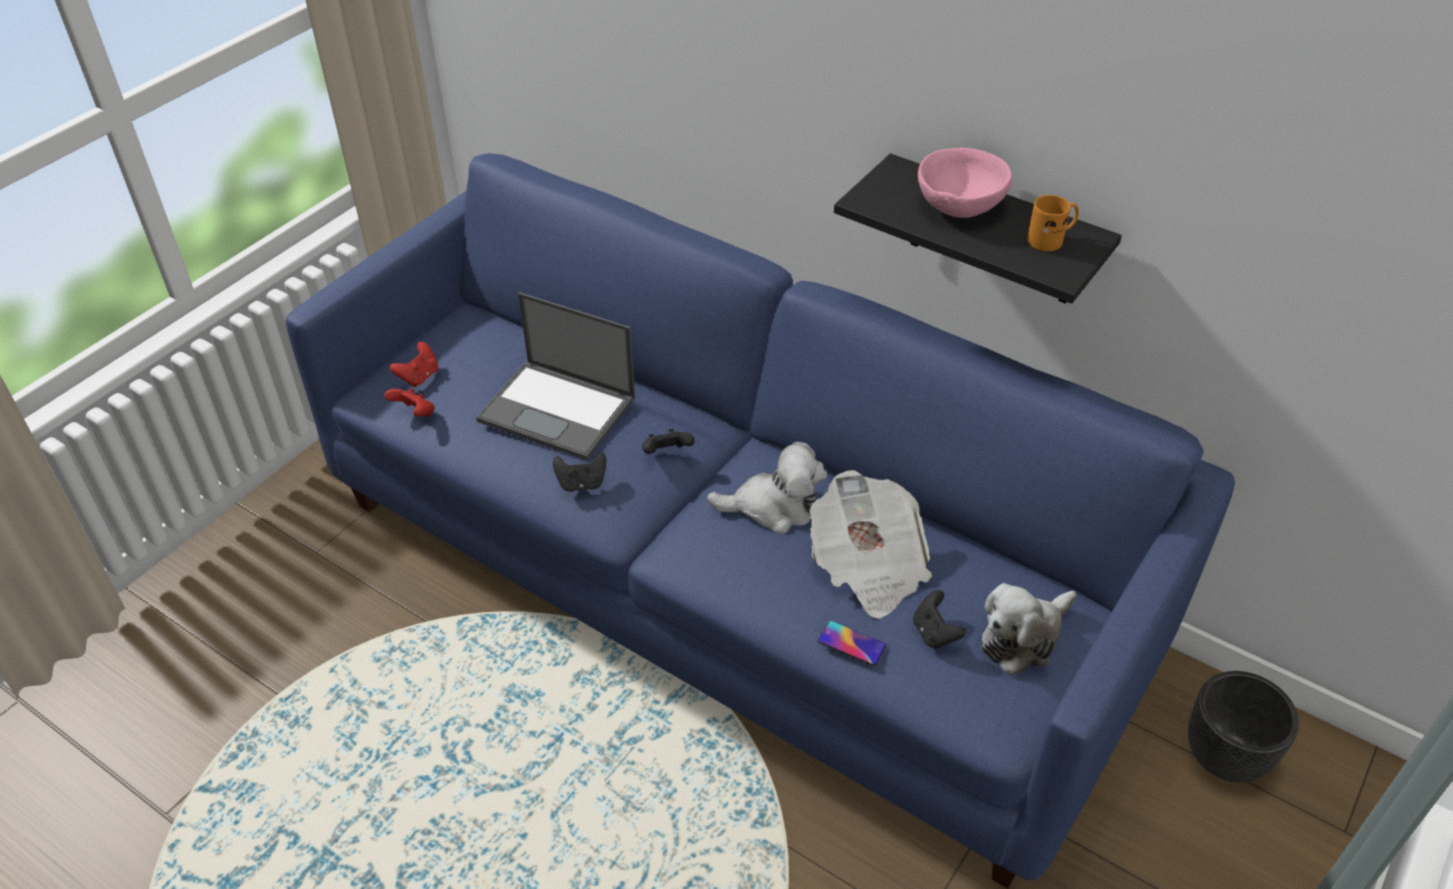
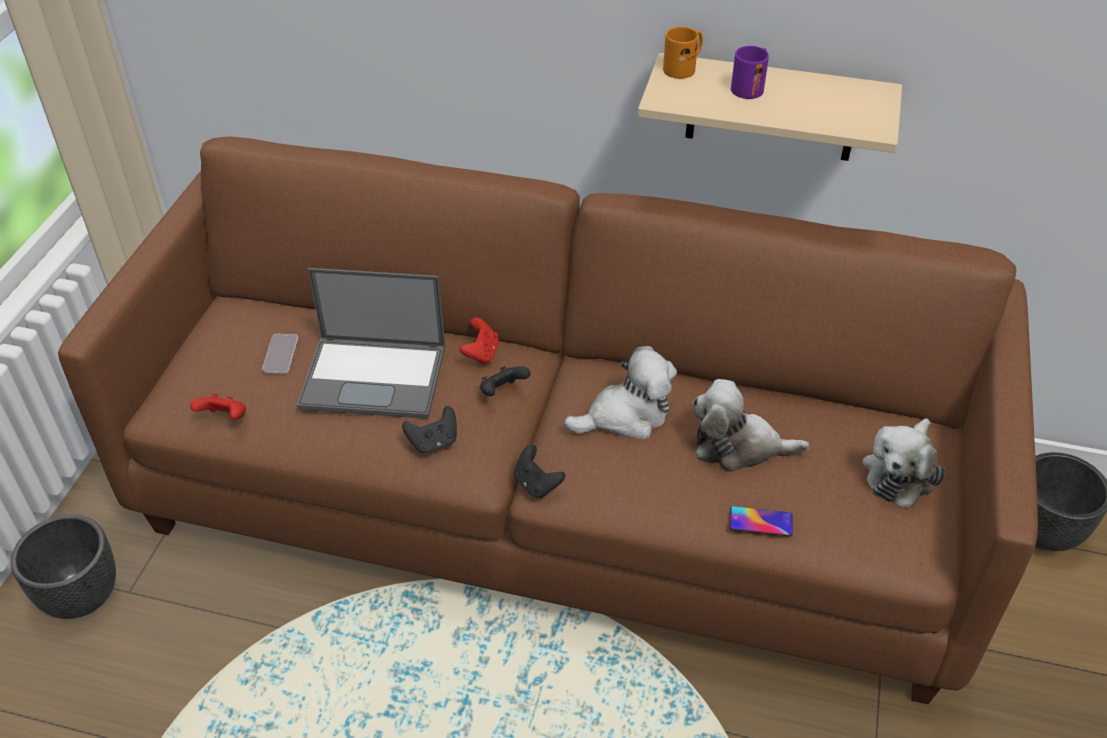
camera: 20 degrees left, 0 degrees up
(278, 546) = (83, 597): none -> black planter
(419, 377) = (210, 380): red game controller -> red game controller (481, 353)
(488, 368) = (280, 354): none -> phone
(728, 576) = (554, 498): blue sofa -> brown sofa
(868, 566) = (738, 447): newspaper -> plush toy
(934, 633) = (827, 490): black game controller -> black game controller (536, 484)
(959, 206) = (750, 87): pink bowl -> purple mug
(994, 232) = (772, 108): black shelf -> beige shelf
(1051, 239) = (847, 99): orange mug -> orange mug (683, 67)

